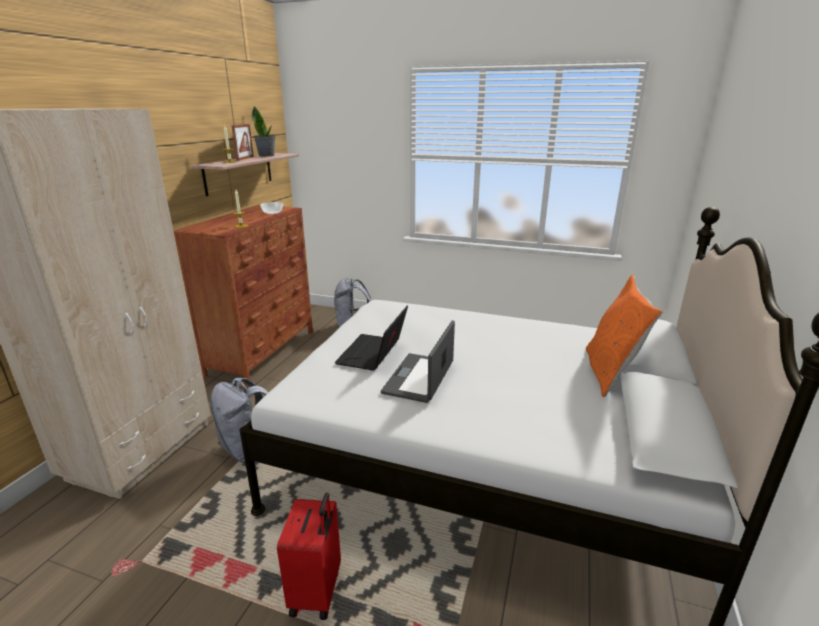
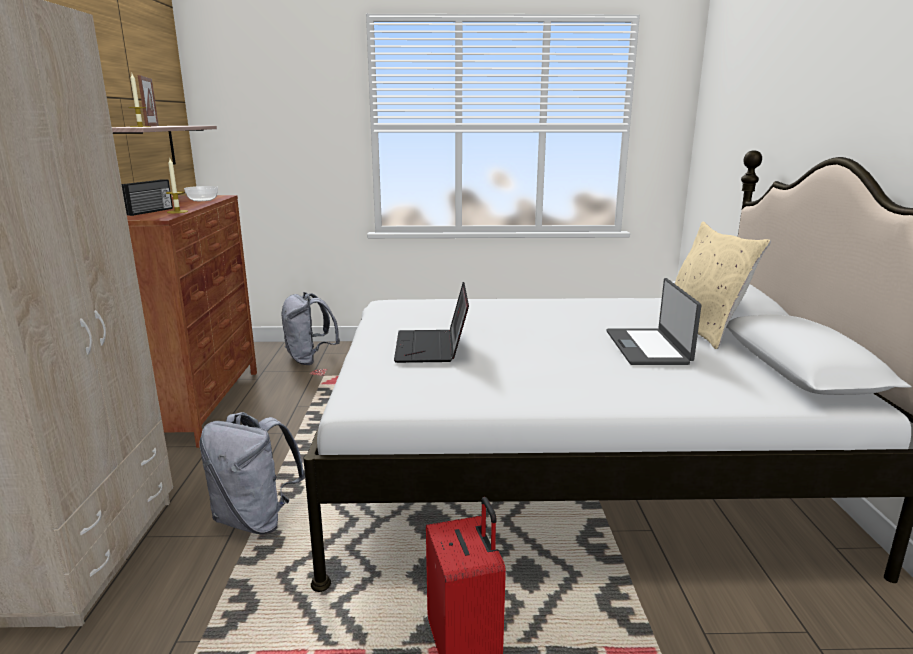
camera: 20 degrees left, 5 degrees down
(225, 224) = (150, 211): none -> radio
(266, 155) = (175, 125): potted plant -> none
(420, 378) = (513, 360): laptop -> laptop (648, 347)
(610, 372) = (702, 330): orange pillow -> beige pillow

